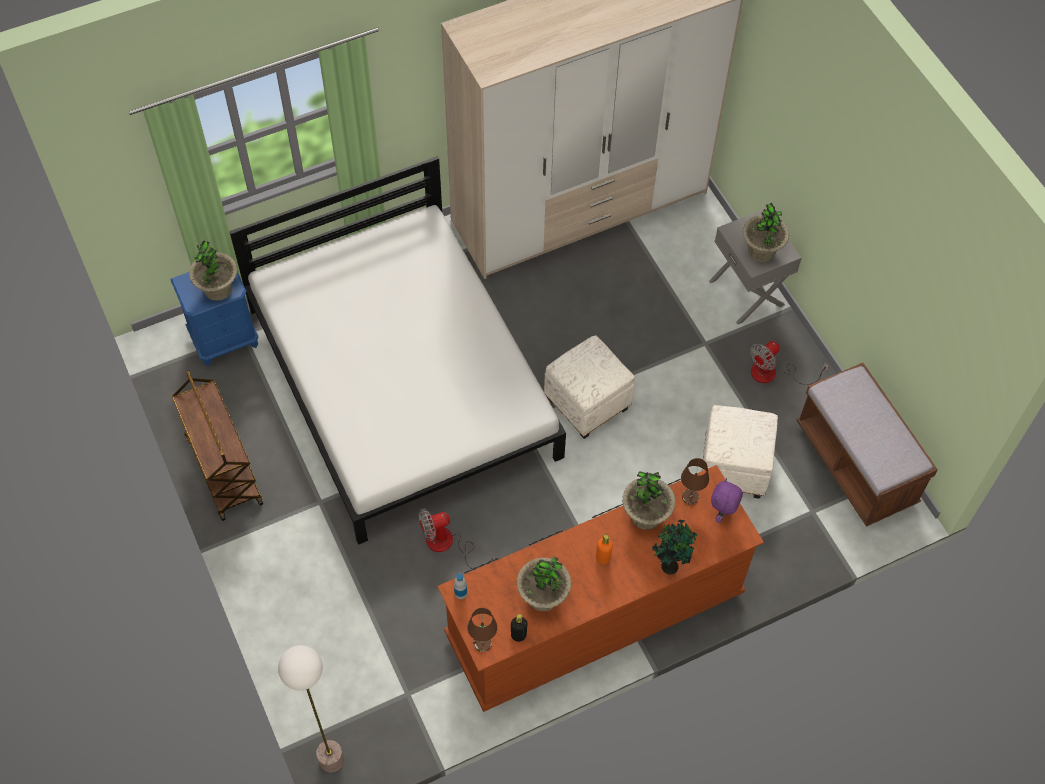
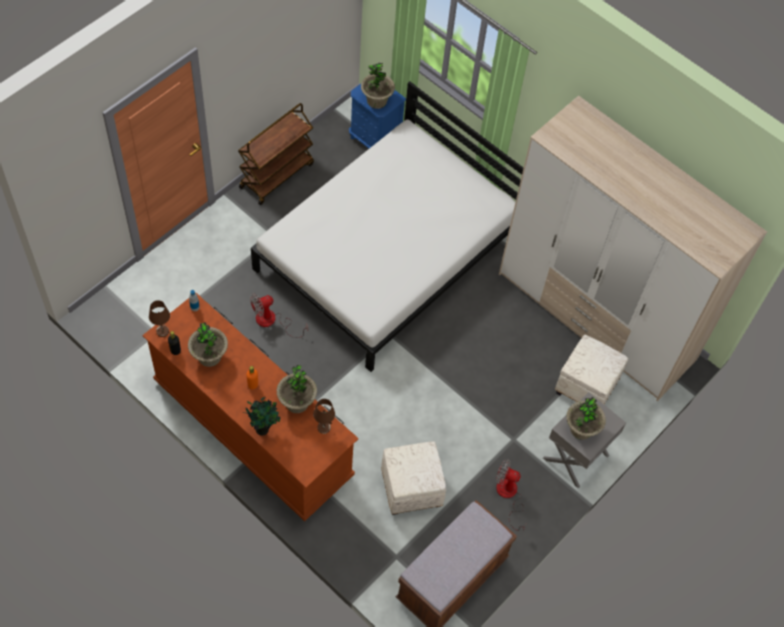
camera: 65 degrees right, 0 degrees up
(331, 760) = (95, 305): floor lamp -> none
(448, 545) = (272, 321): fan -> fan turned 75 degrees counterclockwise
(588, 404) = (423, 374): white ottoman -> white ottoman (586, 387)
(722, 513) = (318, 453): purple plush toy -> none

